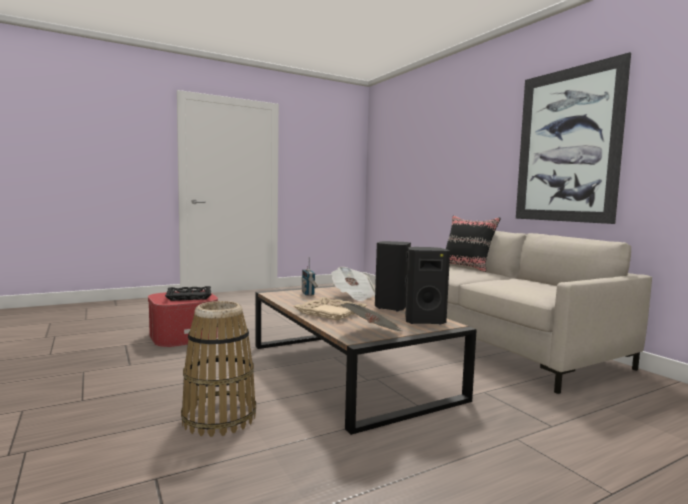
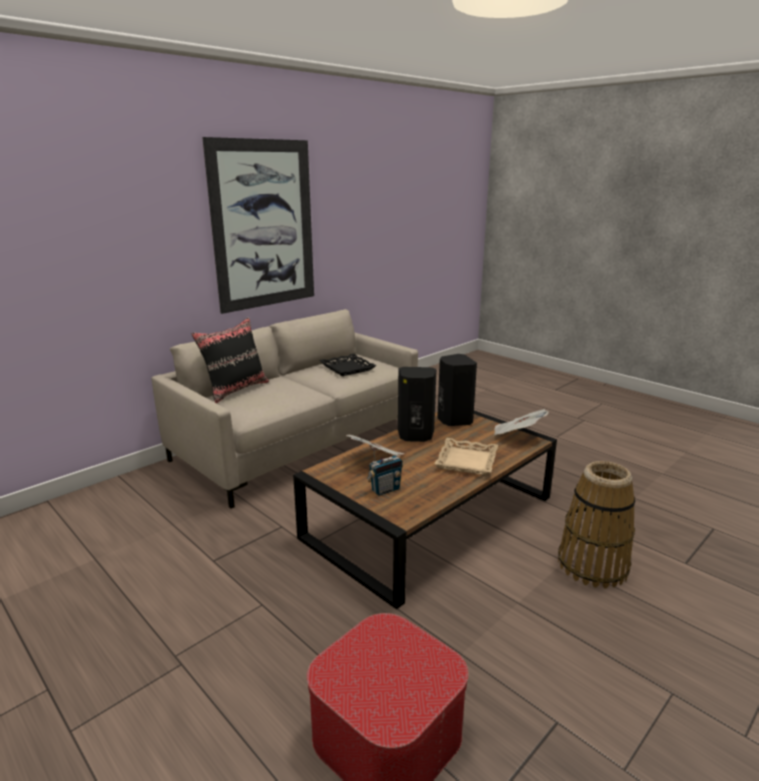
camera: 105 degrees left, 15 degrees up
(189, 296) = (382, 660): black tray -> black tray (347, 368)

